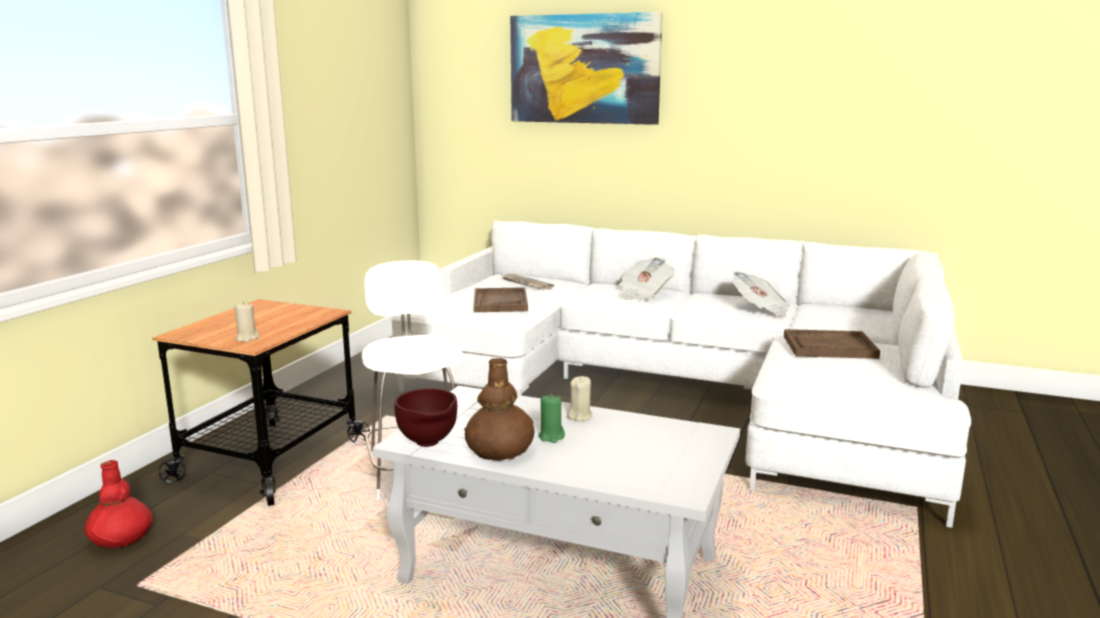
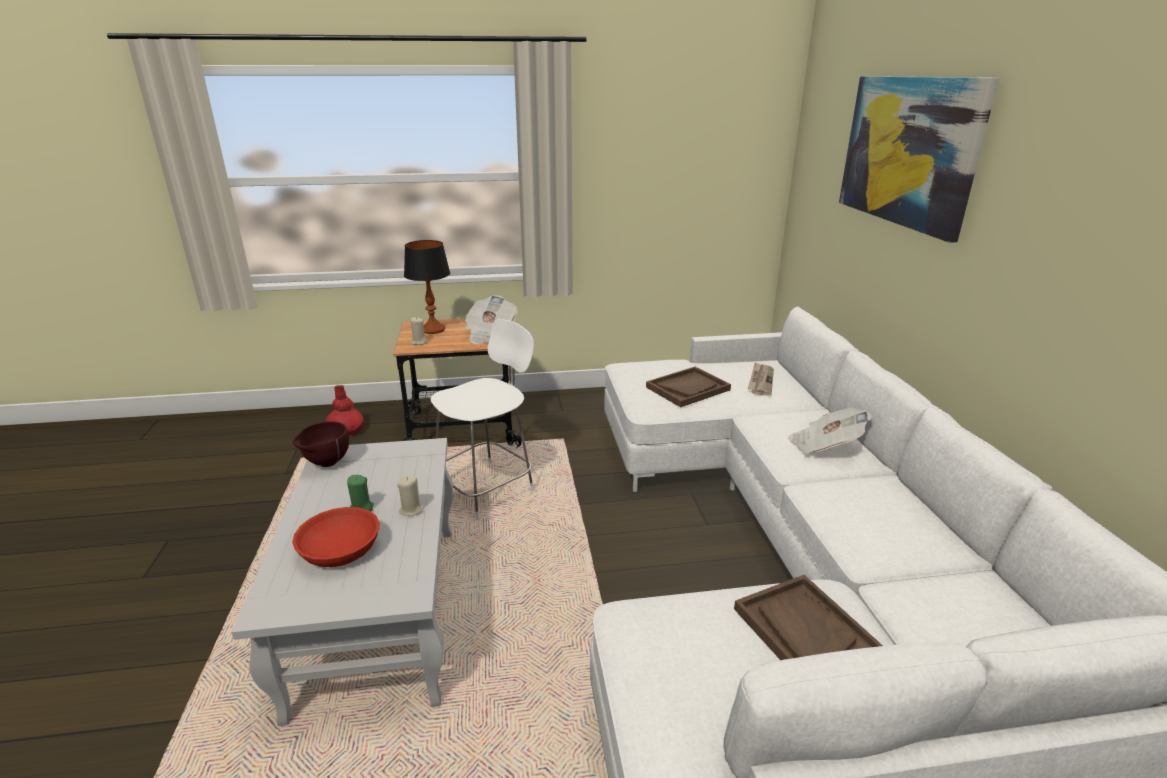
camera: 60 degrees right, 10 degrees up
(221, 328) = (433, 329): none -> table lamp
(499, 450) = (325, 495): brown vase -> none
(614, 452) = (340, 549): none -> red bowl
(760, 310) = (894, 540): newspaper -> newspaper (490, 334)

